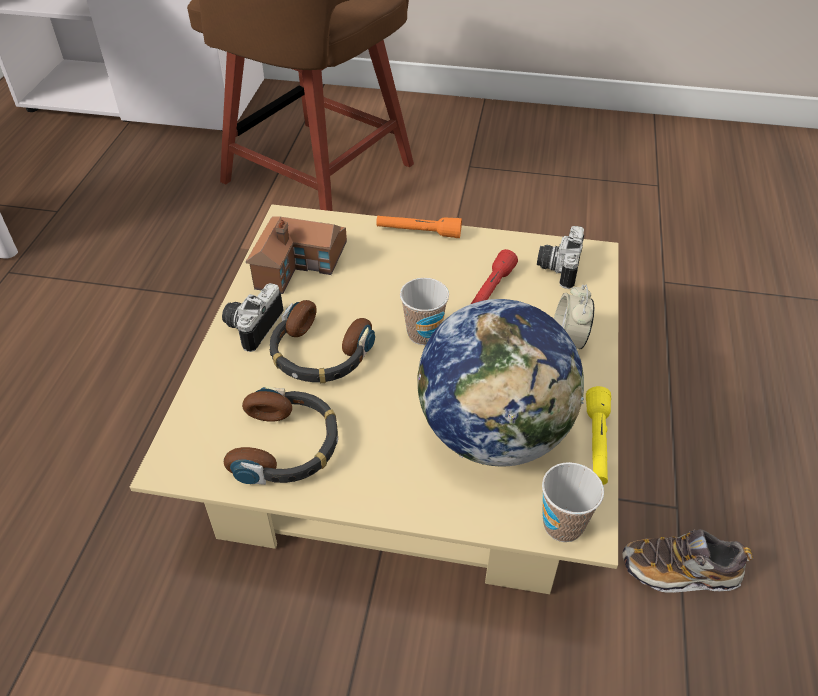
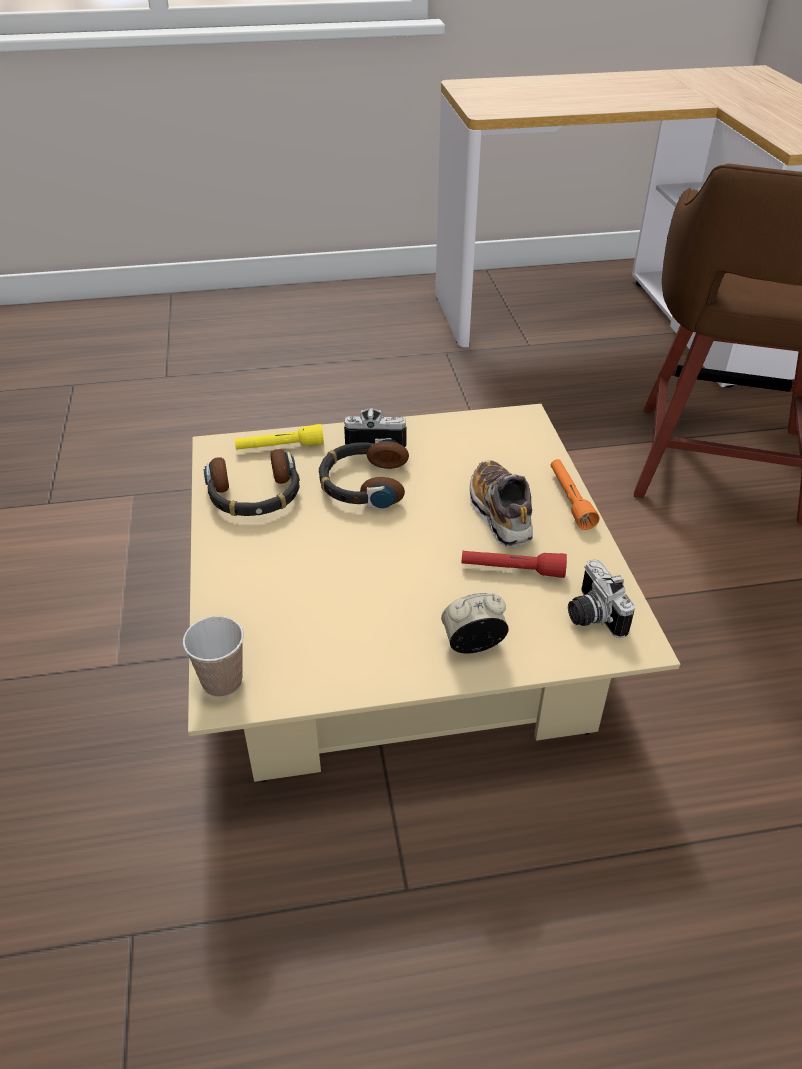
camera: 70 degrees right, 5 degrees down
(300, 264) = (470, 442): toy house -> none
(423, 334) = (422, 538): cup -> none
(494, 432) = (317, 613): globe -> none
(557, 267) = (591, 615): camera -> camera turned 105 degrees counterclockwise
(597, 443) = (333, 692): yellow flashlight -> yellow flashlight (279, 447)
(679, 571) = (319, 902): shoe -> shoe (500, 513)

